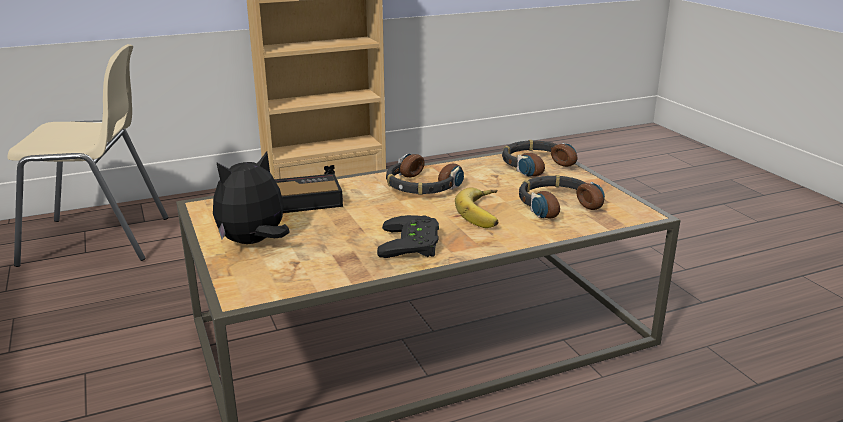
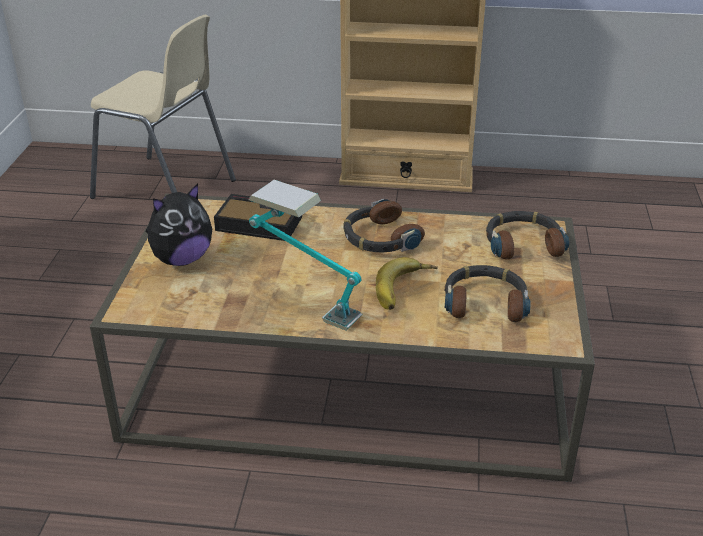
camera: 30 degrees right, 10 degrees up
(254, 242) = (181, 259): plush toy -> plush toy turned 150 degrees clockwise
(414, 243) = (305, 304): black game controller -> table lamp

